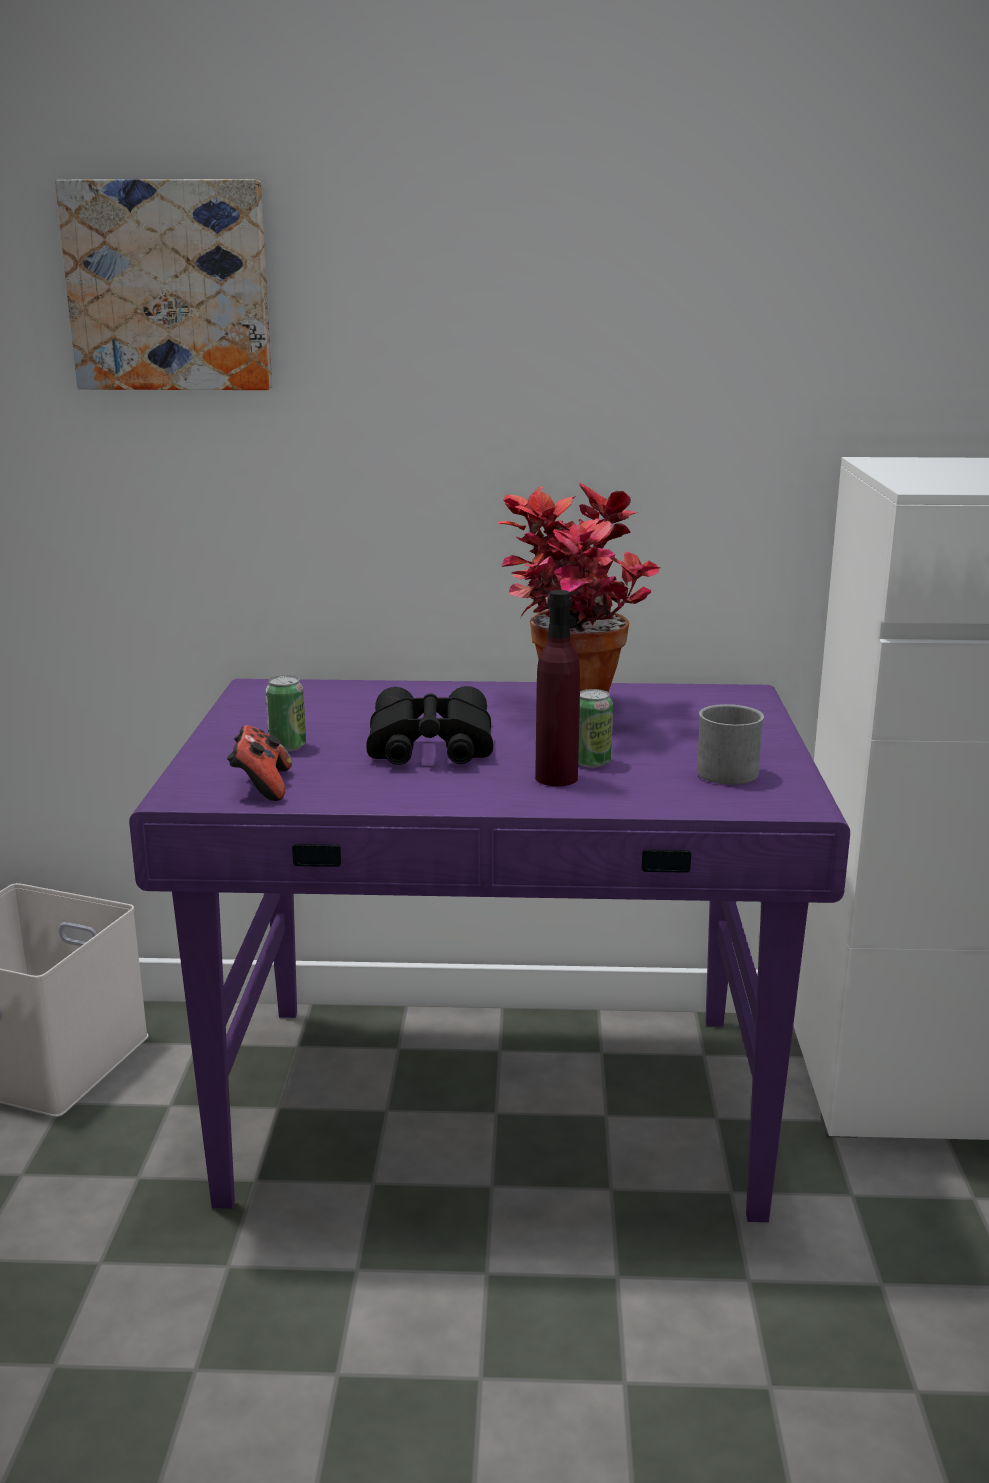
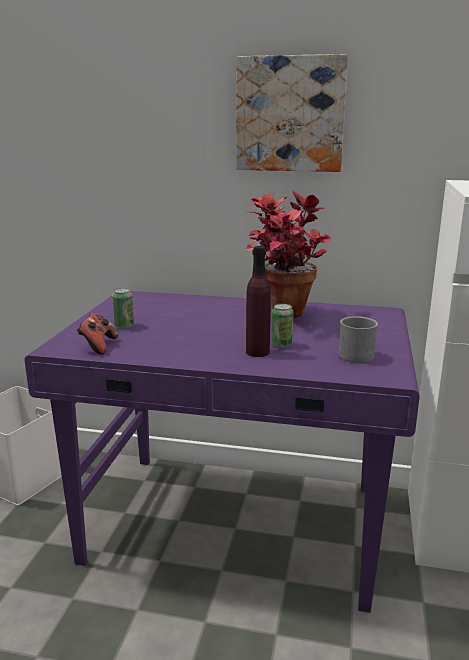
camera: 10 degrees right, 0 degrees up
(170, 287) = (88, 85): picture -> picture (290, 114)
(427, 747) = (196, 330): black binoculars -> none

